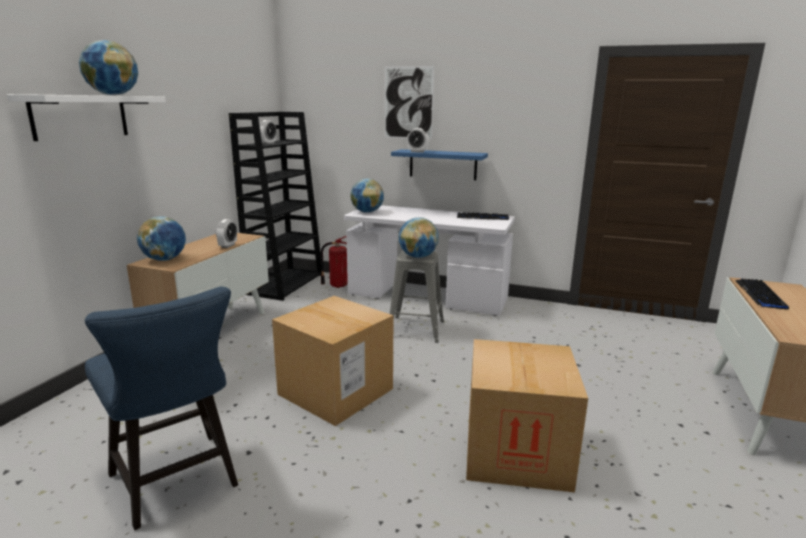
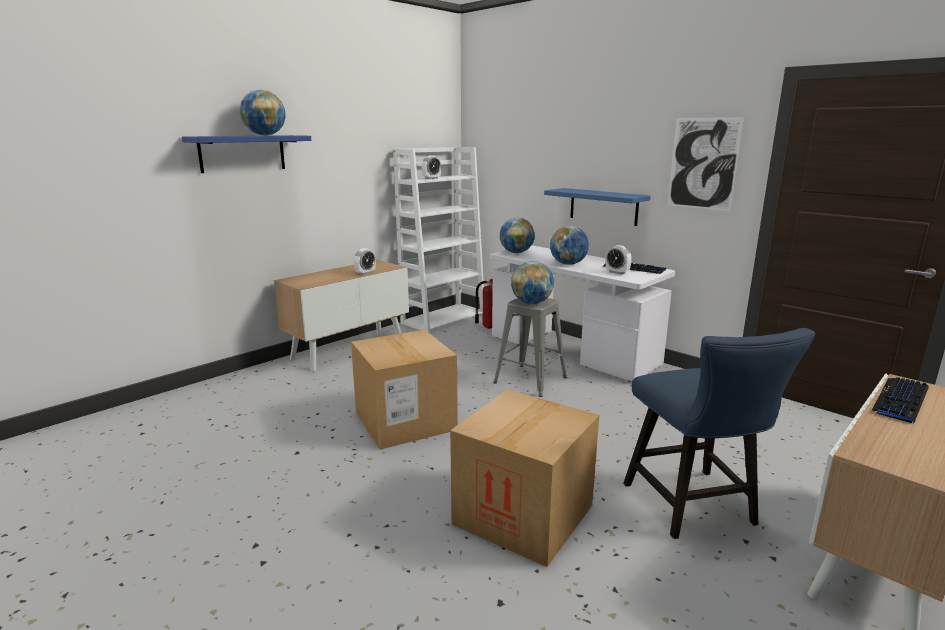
camera: 25 degrees right, 0 degrees up
(80, 116) = (242, 153): white shelf -> blue shelf
(165, 259) = (304, 279): globe -> globe (568, 264)
(178, 484) = (231, 462): blue chair -> blue chair (694, 509)
(286, 284) = (444, 318): black bookcase -> white bookcase
(408, 103) = (572, 138): picture -> picture (703, 164)
(417, 152) = (571, 191): alarm clock -> alarm clock (617, 272)

